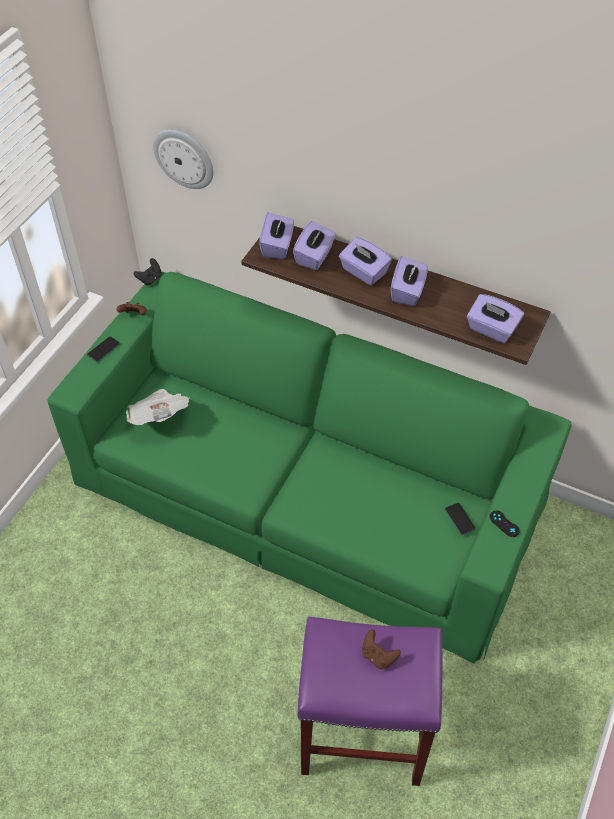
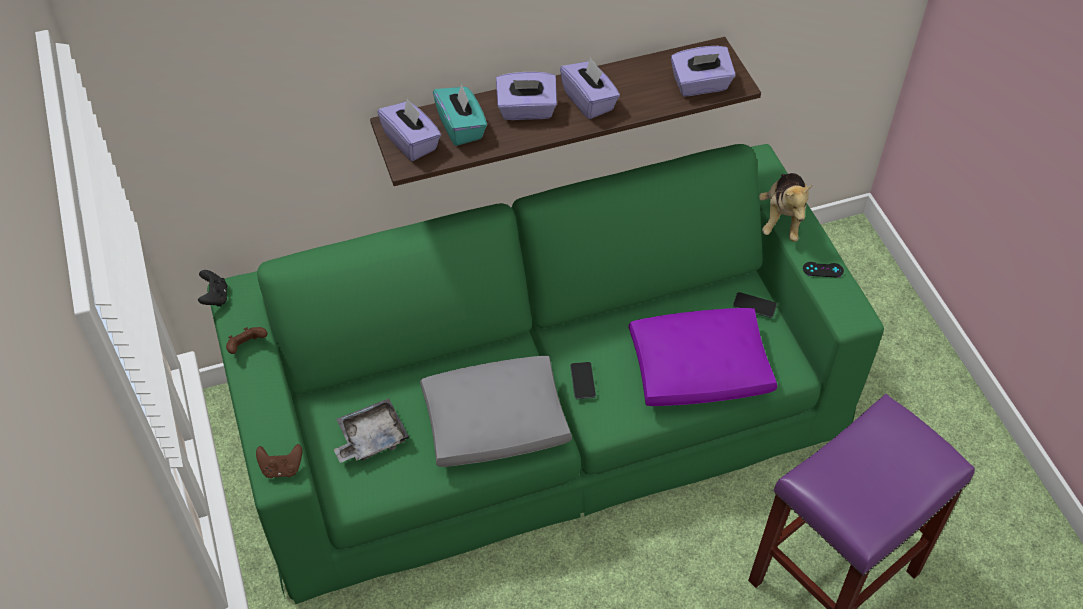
camera: 45 degrees left, 0 degrees up
(103, 349) = (258, 406): phone -> phone (582, 381)
(159, 417) = (371, 438): newspaper -> grey tray
(184, 158) = (226, 108): wall clock -> none
(230, 461) = (497, 422): none -> grey pillow
(314, 256) = (461, 127): purple tissue box -> turquoise tissue box
(378, 656) = (873, 458): brown game controller -> brown game controller (282, 468)
(379, 528) = (700, 368): none -> purple pillow
(519, 473) = (783, 218): none -> plush toy

